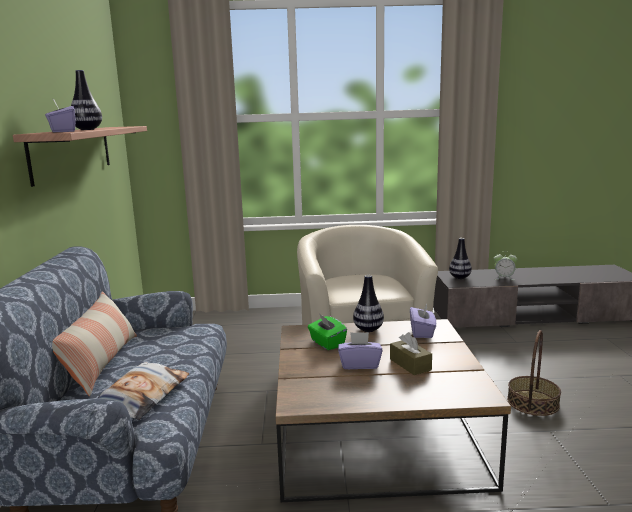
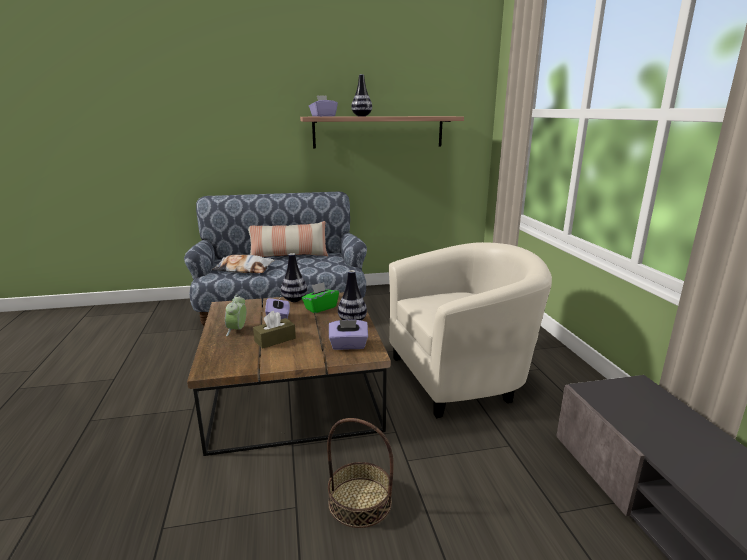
camera: 80 degrees right, 5 degrees up
(459, 277) = (629, 395): vase -> vase (294, 300)
(504, 278) = (675, 443): alarm clock -> alarm clock (237, 330)

